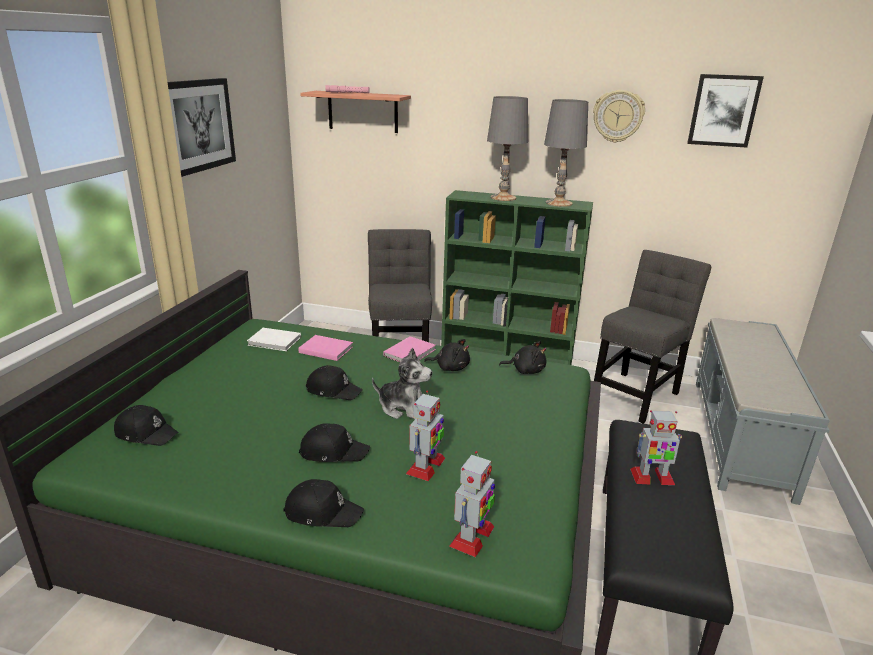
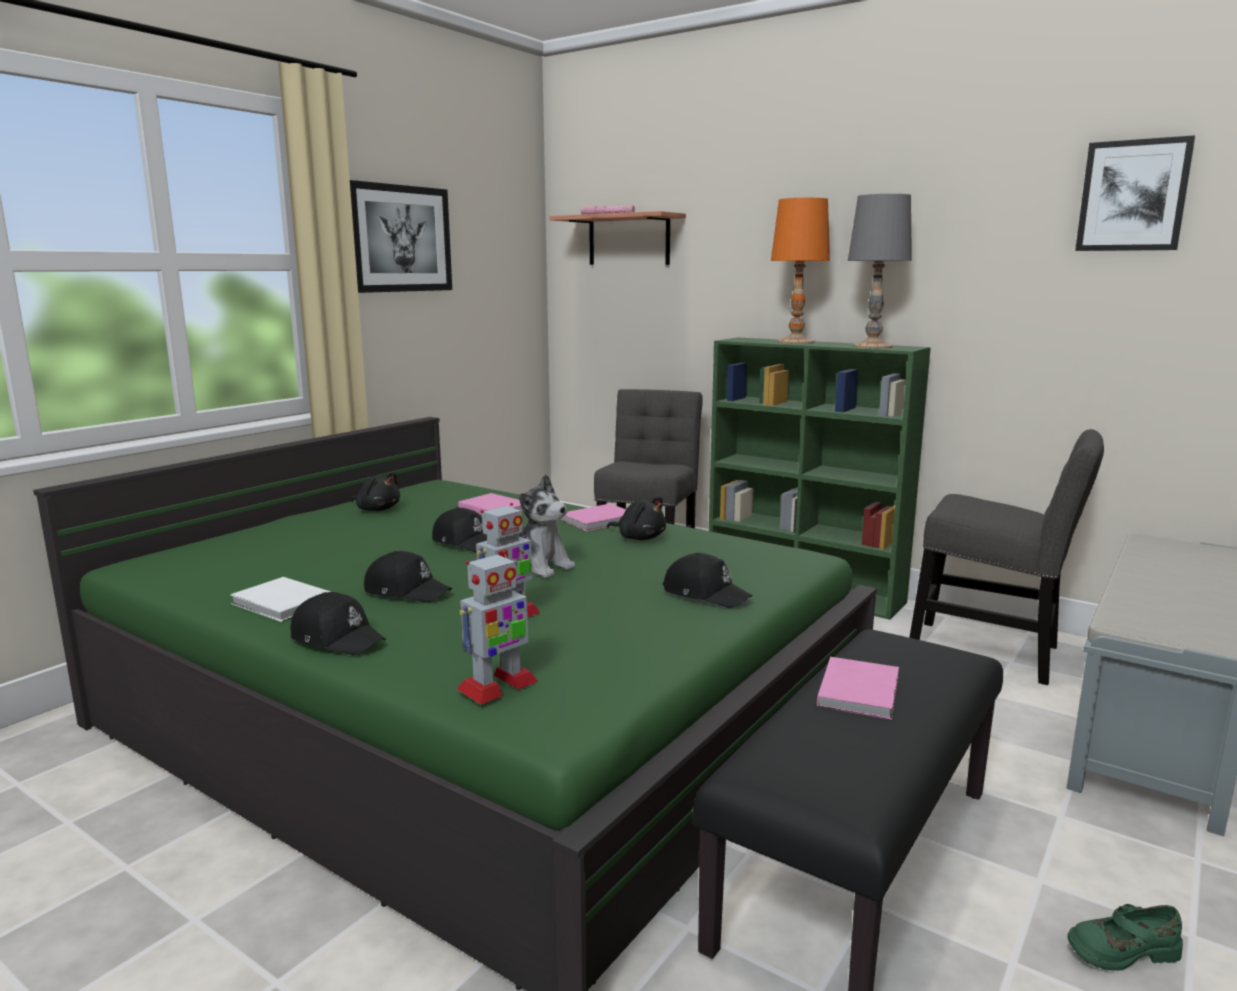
camera: 20 degrees right, 10 degrees down
(146, 433) = (221, 553): black cap -> black cap (705, 594)
(275, 342) = (441, 498): white book -> white book (283, 604)
(503, 197) = (795, 342): grey table lamp -> orange table lamp
(525, 370) = (746, 550): black plush toy -> black plush toy (377, 509)
(618, 116) = (965, 218): wall clock -> none
(636, 395) = (992, 652): grey chair -> grey chair turned 60 degrees clockwise
(651, 477) = (860, 690): toy robot -> pink book
(789, 591) = (1121, 950): none -> green shoe

